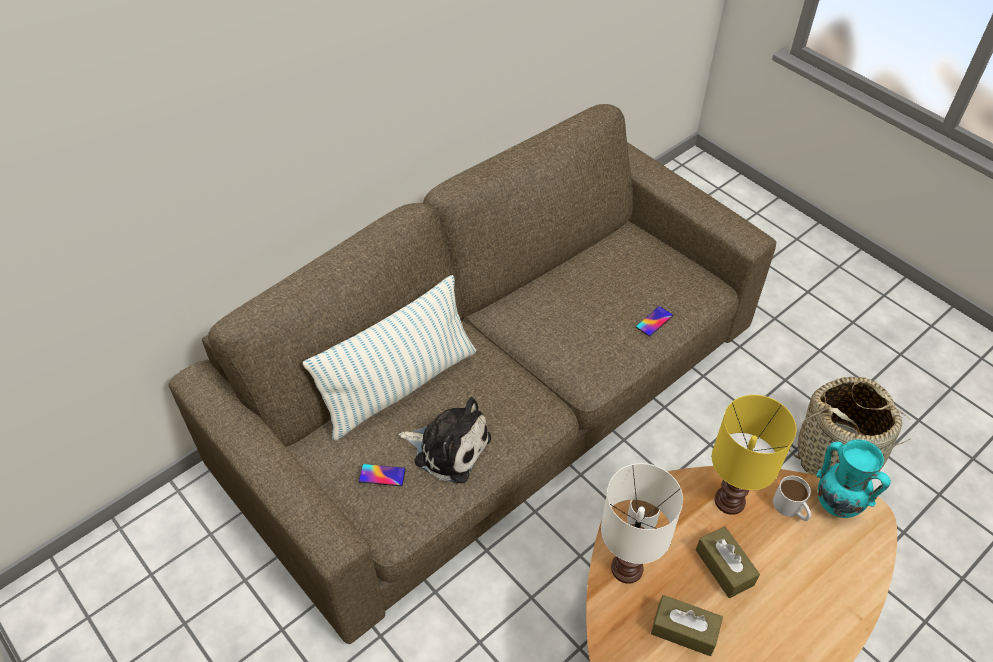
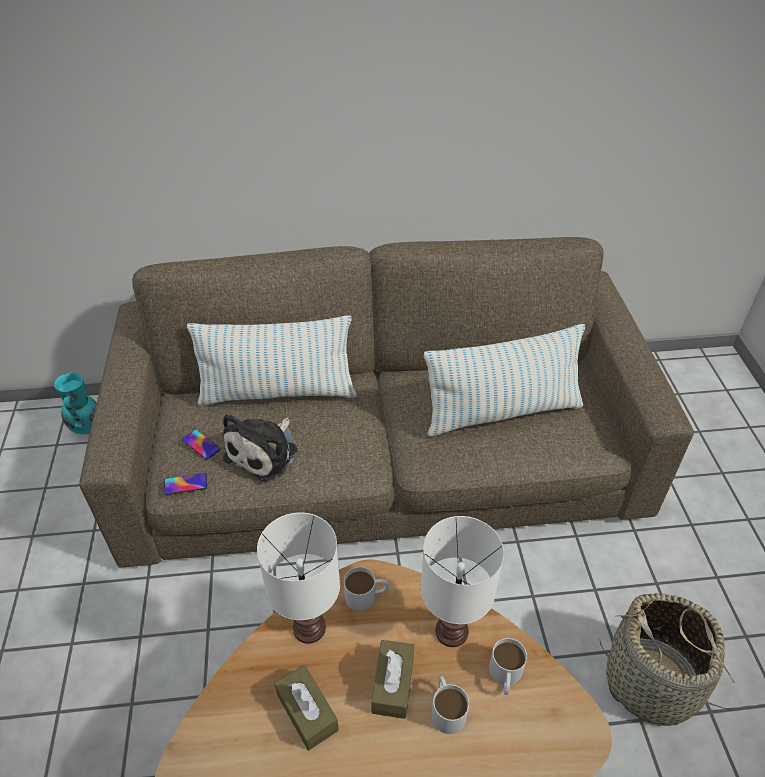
camera: 35 degrees right, 5 degrees down
(448, 447) = (265, 452): plush toy -> plush toy turned 60 degrees clockwise
(613, 299) = (502, 412): none -> pillow
(654, 321) = (522, 447): phone -> phone (185, 484)
(731, 500) = (453, 632): yellow table lamp -> white table lamp
(774, 558) = (446, 708): none -> white mug
(836, 503) = (555, 701): turquoise vase -> turquoise vase (87, 427)

